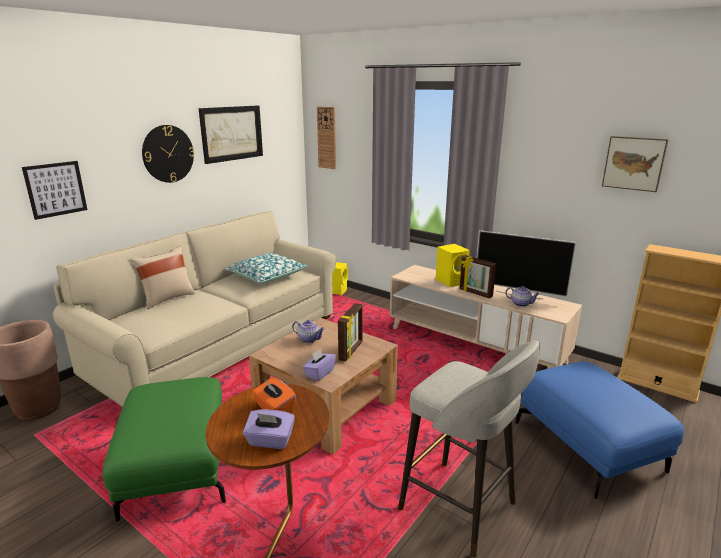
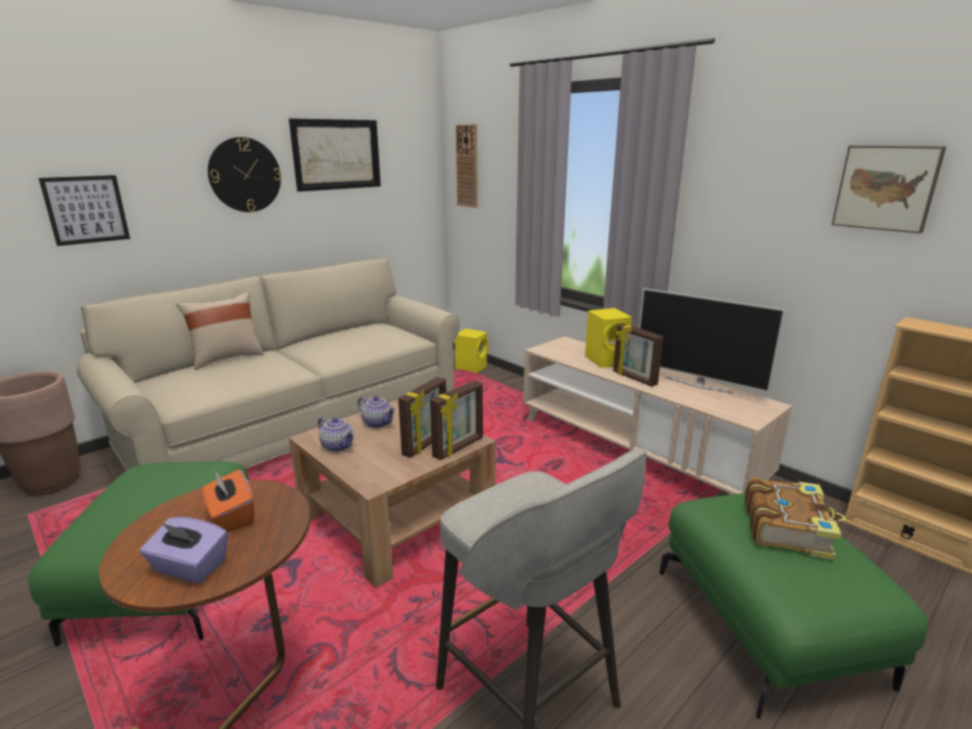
camera: 10 degrees right, 0 degrees up
(267, 276) = (364, 339): pillow -> none
(319, 373) = (366, 471): purple tissue box -> none
(375, 351) = (459, 448): none -> picture frame
(521, 303) = (697, 397): teapot -> teapot (338, 446)
(589, 446) = (768, 626): blue ottoman -> green ottoman
(598, 382) = (787, 527): none -> book

